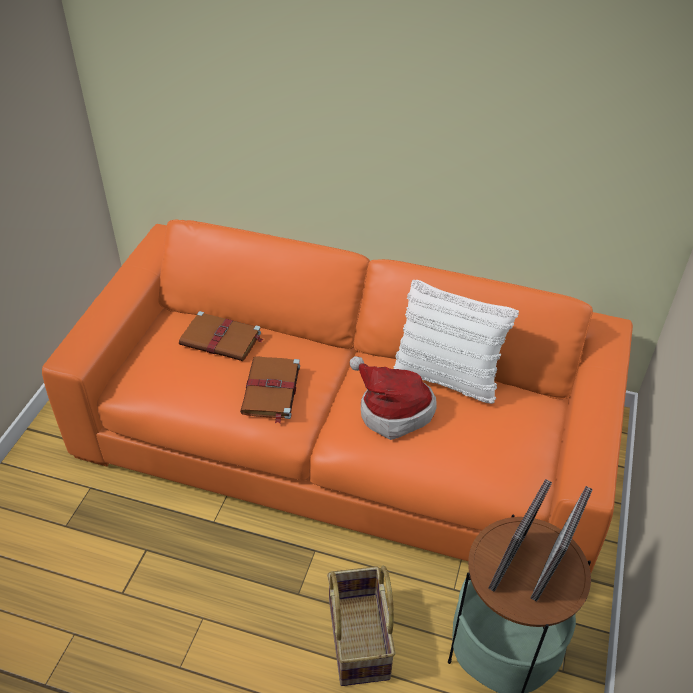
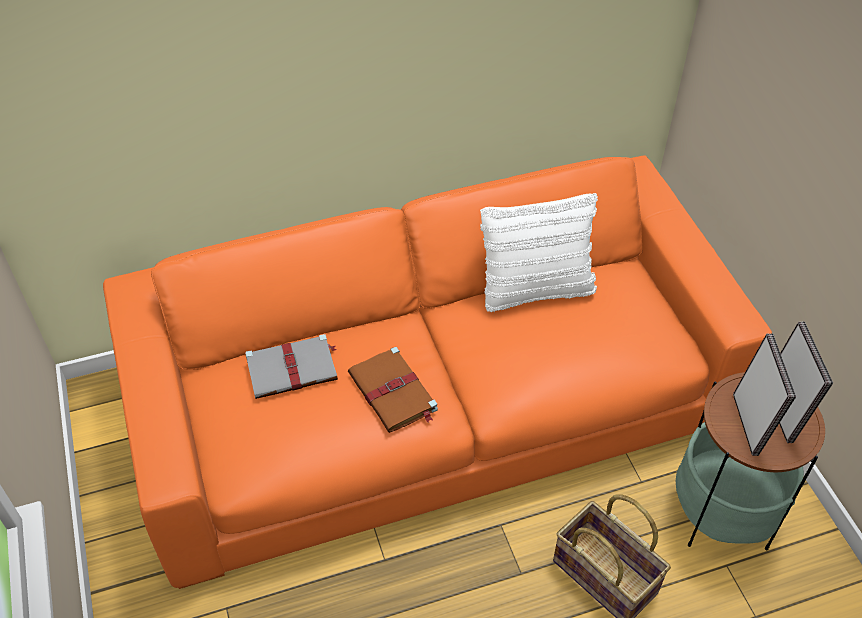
camera: 35 degrees left, 5 degrees up
(222, 339) = (293, 369): brown book -> grey book
(391, 410) = (519, 348): hat -> none

